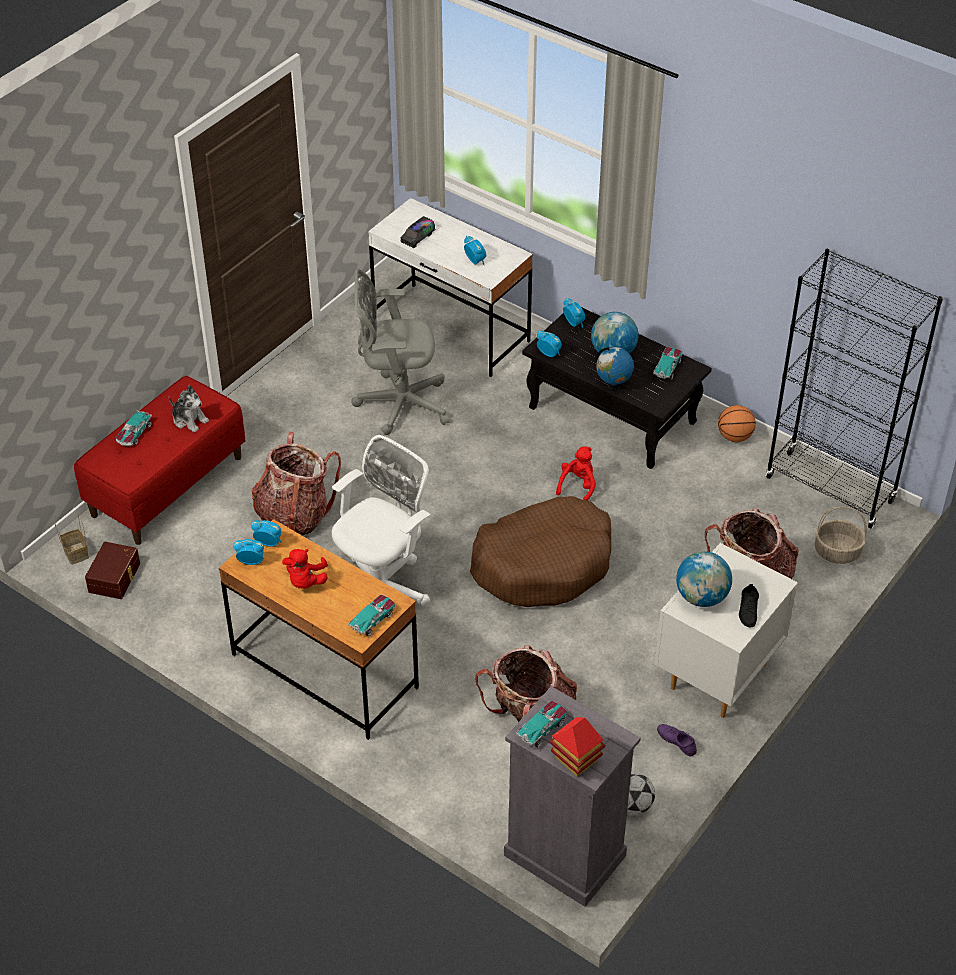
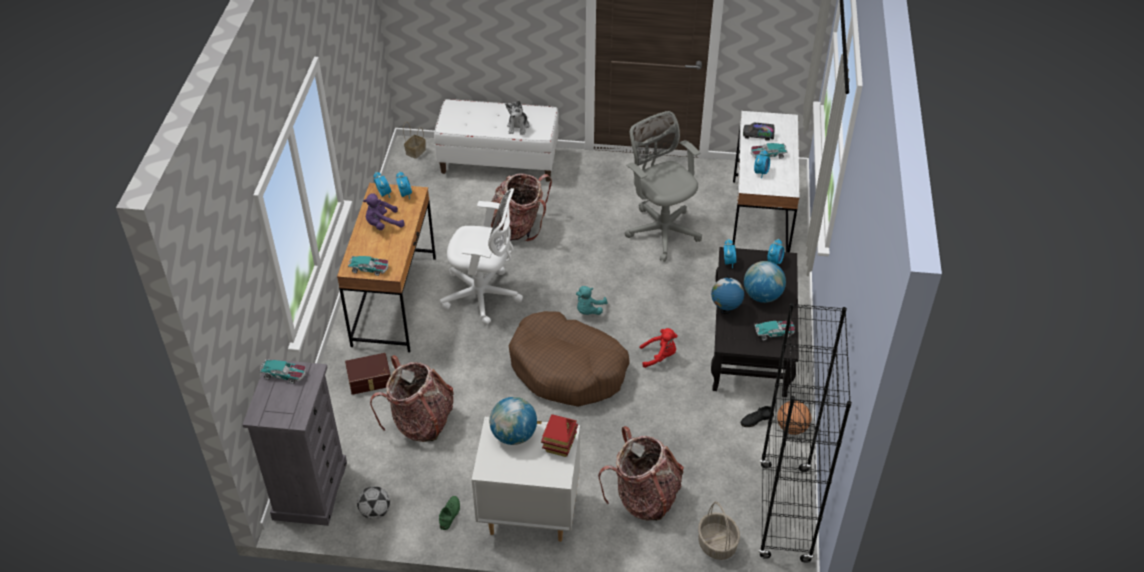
camera: 60 degrees right, 0 degrees up
(115, 578) = (408, 176): brown storage box -> brown storage box (370, 380)
(134, 433) = (487, 110): toy car -> toy car (767, 154)
(167, 486) = (499, 161): red bench -> white bench
(305, 581) = (383, 224): red plush toy -> purple plush toy
(471, 512) = (589, 310): none -> turquoise plush toy
(576, 759) = (265, 403): toy house -> toy house (559, 445)
(676, 741) = (450, 514): purple shoe -> green shoe
(748, 610) = (519, 468): black shoe -> black shoe (756, 419)

